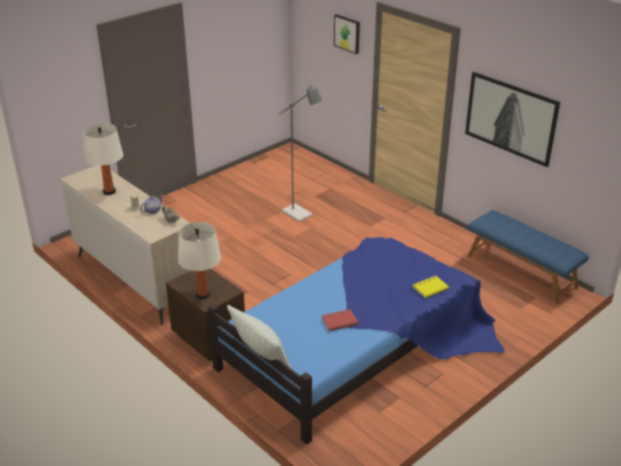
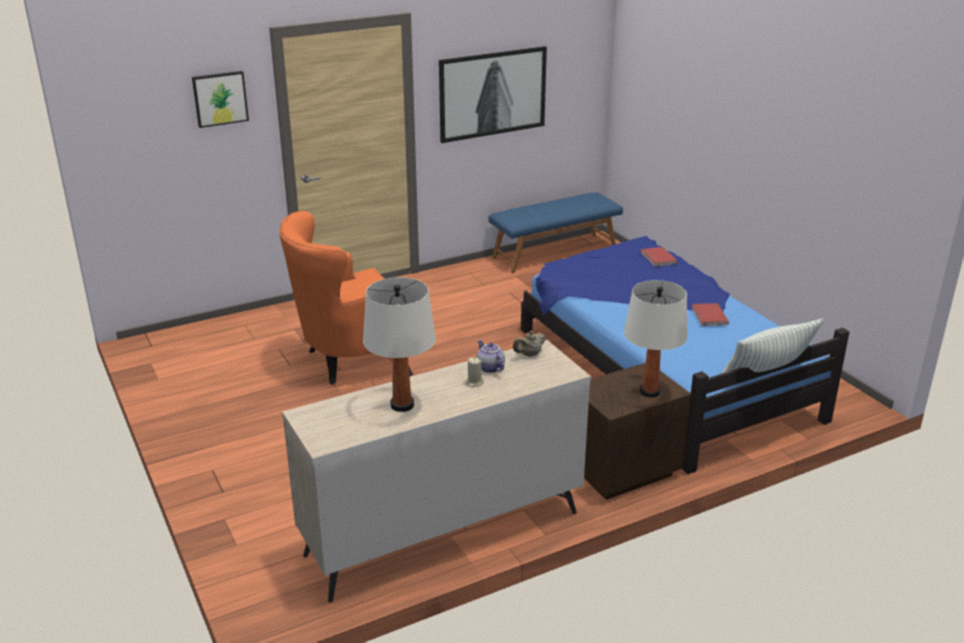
camera: 75 degrees left, 5 degrees down
(301, 215) = (350, 360): grey floor lamp -> orange armchair
(429, 287) = (657, 258): yellow book -> red book

